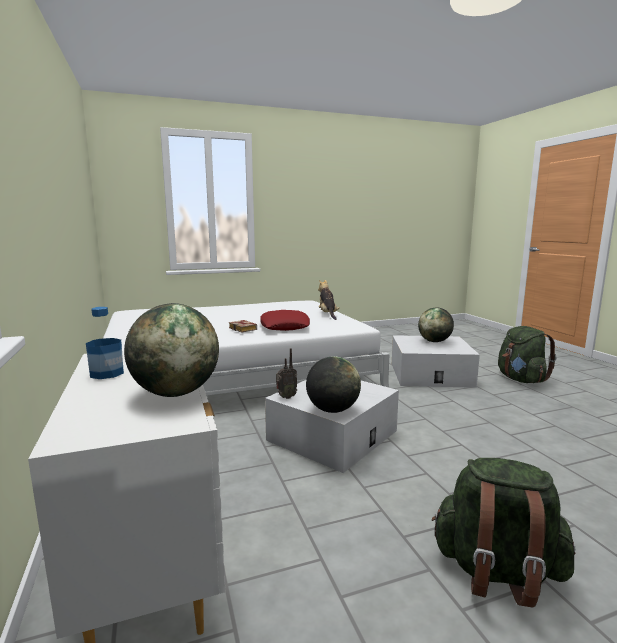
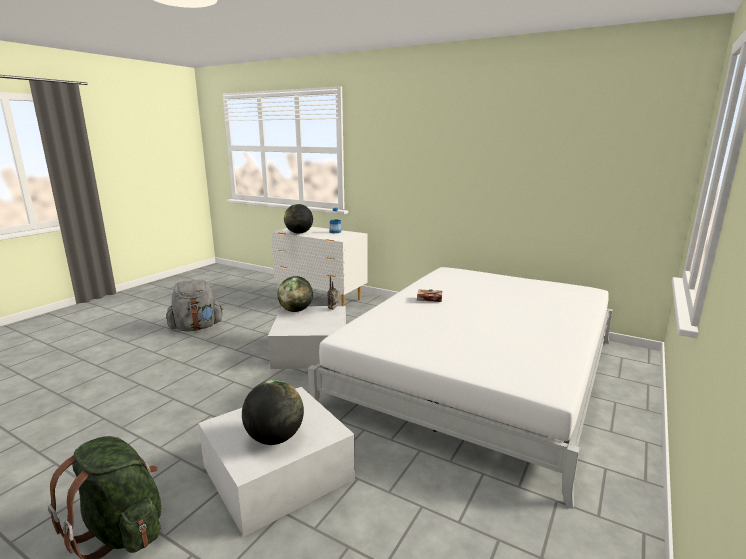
camera: 140 degrees right, 5 degrees up
(284, 326) = (412, 314): red pillow -> none
(328, 315) = (423, 351): plush toy -> none
(497, 571) = (196, 328): green backpack -> grey backpack

